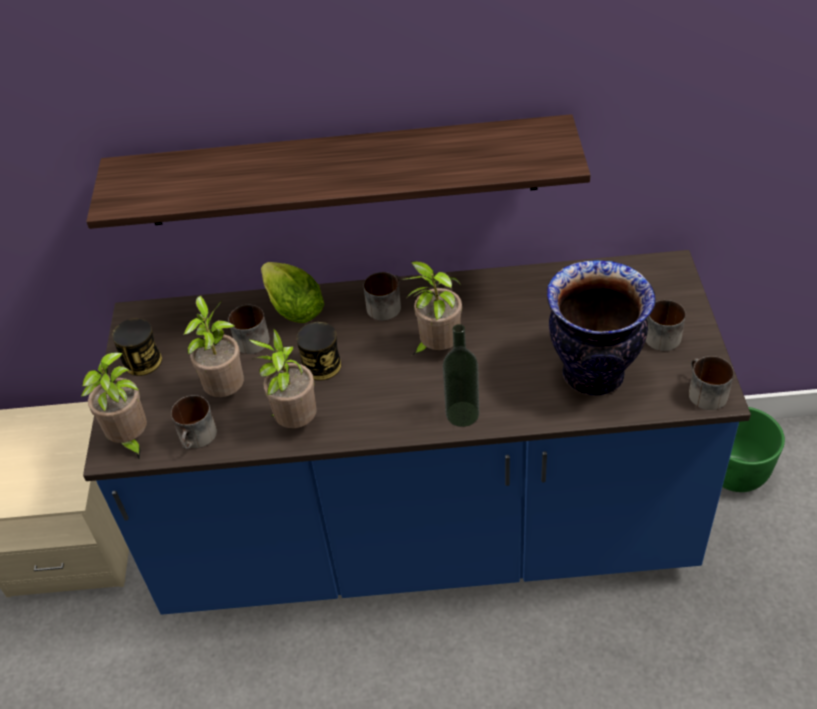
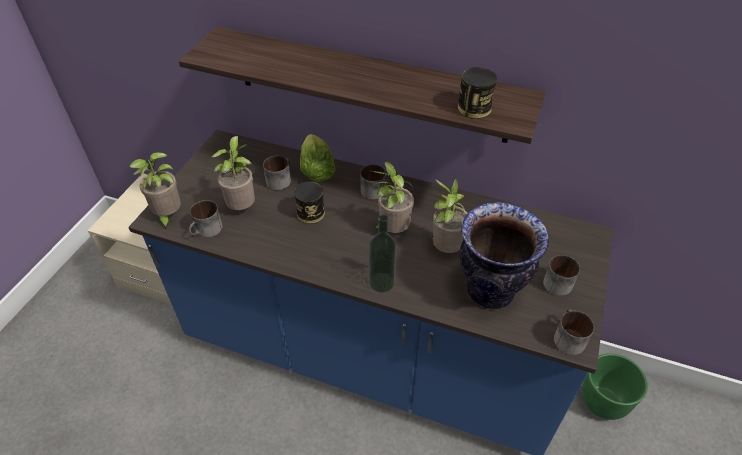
camera: 20 degrees right, 0 degrees up
(142, 361) = (207, 170): can -> can (474, 108)
(295, 422) = (271, 244): potted plant -> potted plant (445, 249)

